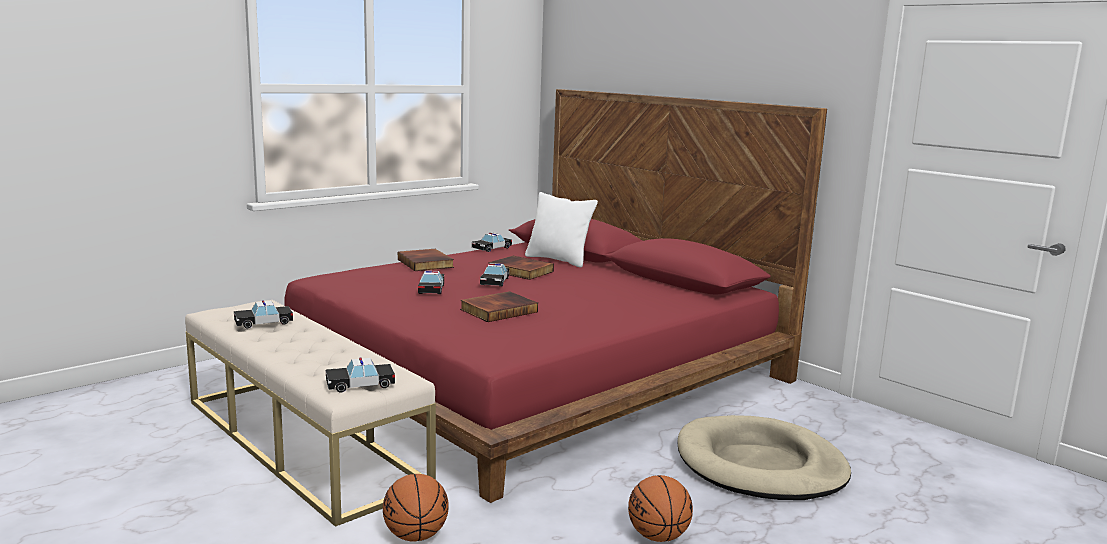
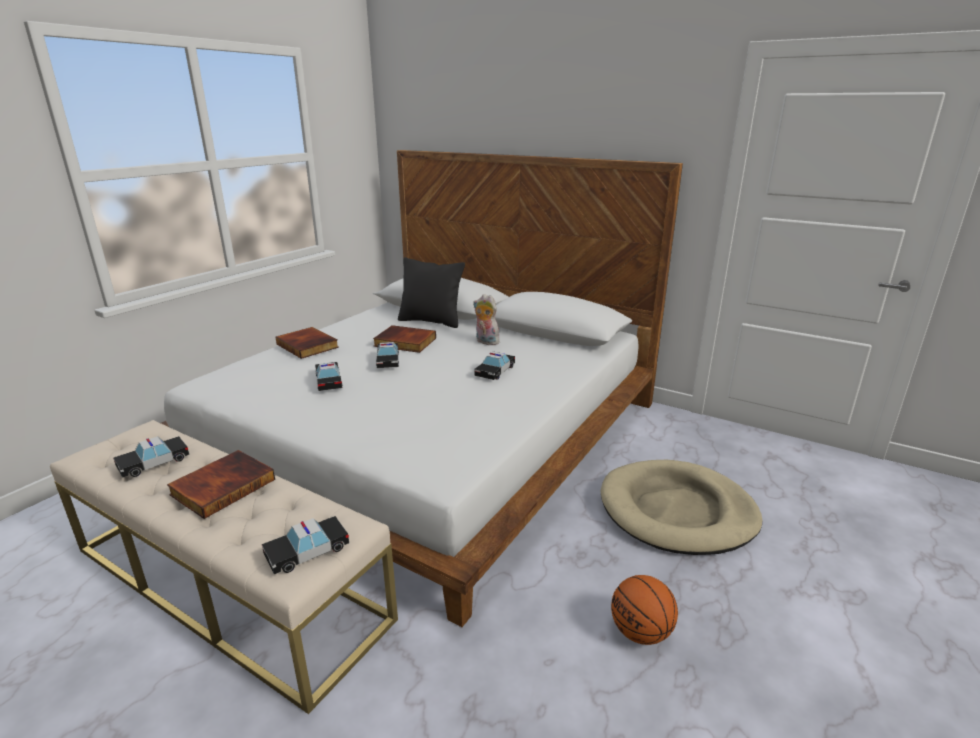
camera: 15 degrees left, 10 degrees up
(415, 536) = (404, 703): basketball -> none
(491, 248) = (362, 315): toy car -> toy car (495, 371)
(498, 310) = (411, 401): book -> book (223, 486)
(532, 373) = (430, 436): red bed -> white bed
(558, 260) = (431, 321): white pillow -> black pillow
(603, 280) = (485, 342): none -> plush toy

